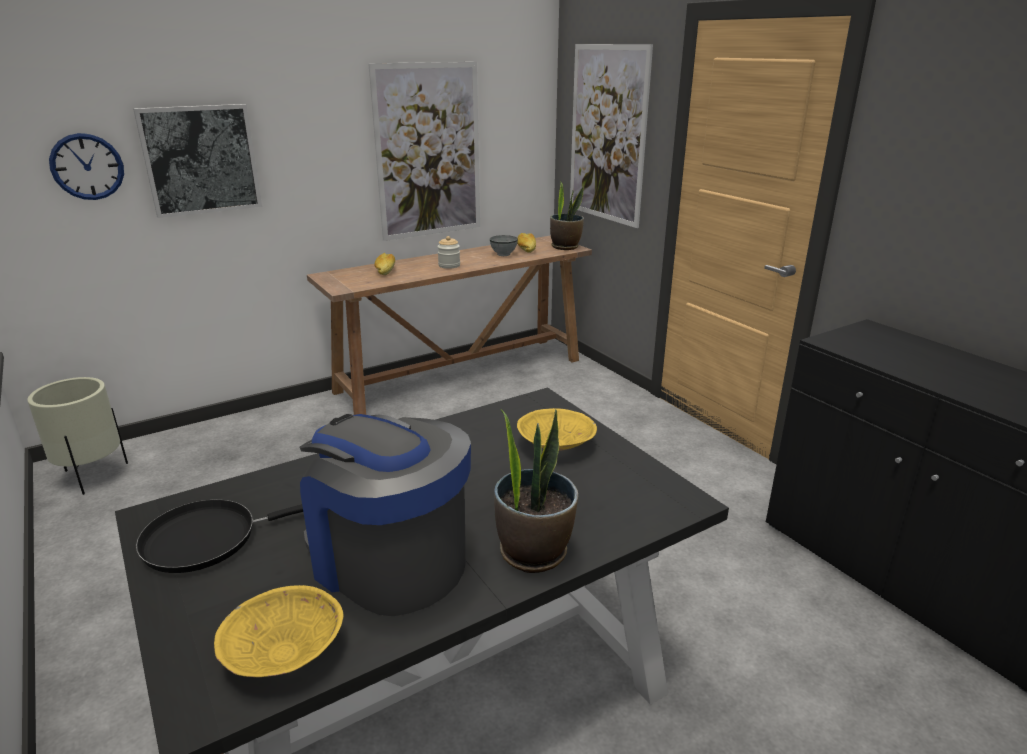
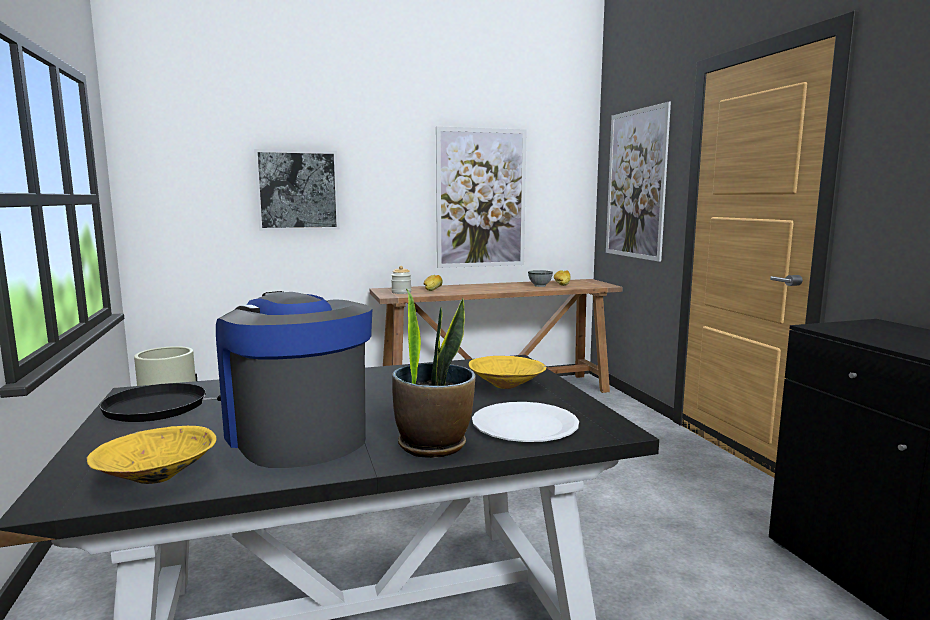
camera: 15 degrees right, 15 degrees down
(87, 167) = (215, 189): wall clock -> none
(449, 265) = (488, 289): jar -> jar (401, 292)
(565, 247) = (598, 284): potted plant -> none
(603, 506) = (525, 425): none -> white plate

